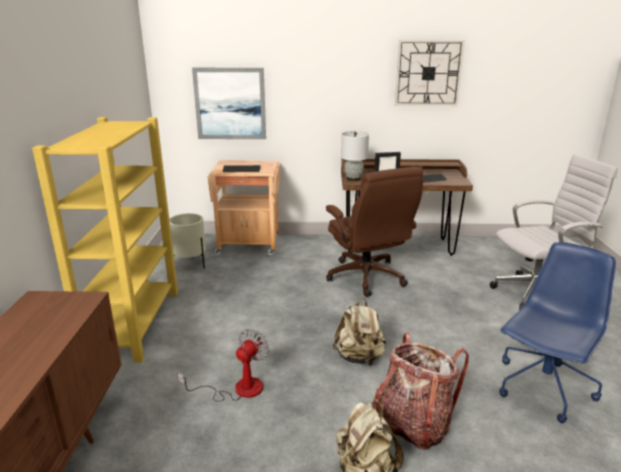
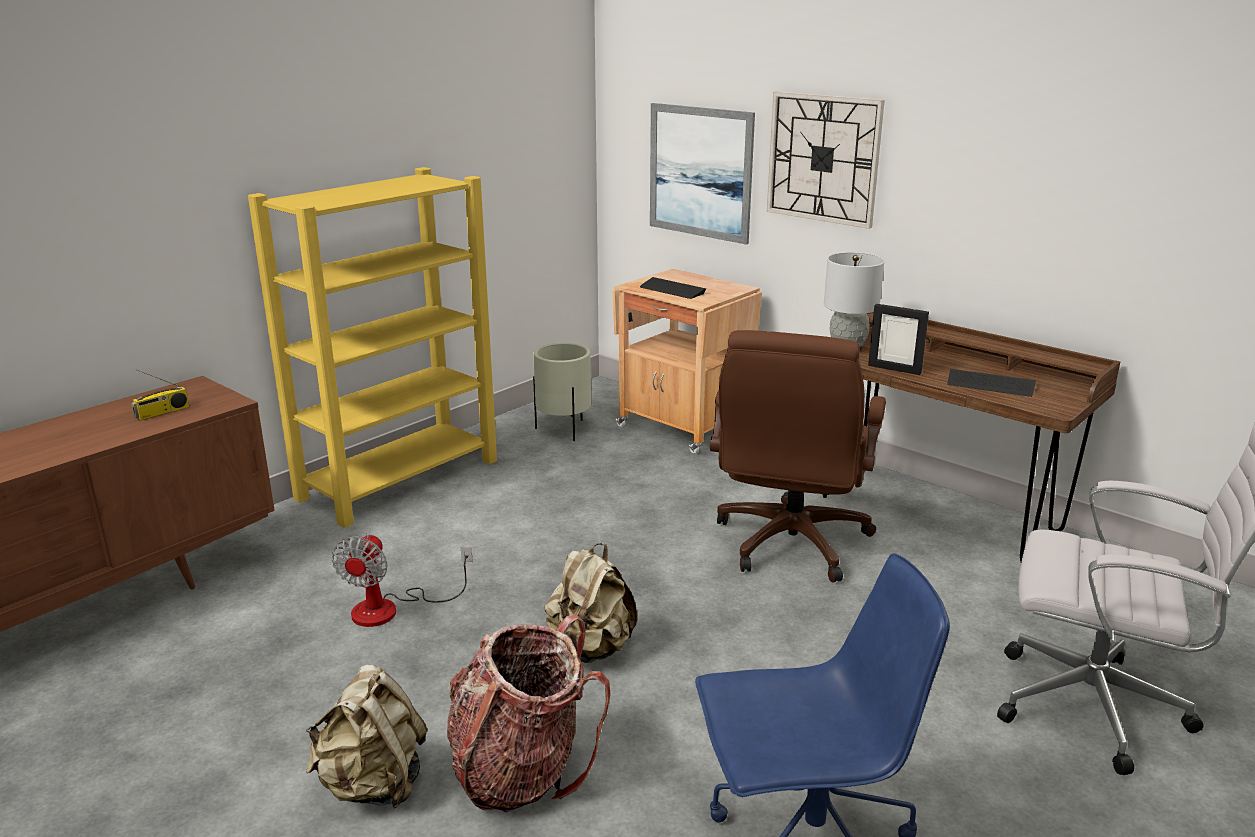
camera: 40 degrees right, 0 degrees up
(49, 321) = (162, 412): none -> radio
(238, 389) = (391, 609): fan -> fan turned 120 degrees clockwise
(428, 73) = (1063, 153): wall clock -> wall clock (823, 158)

